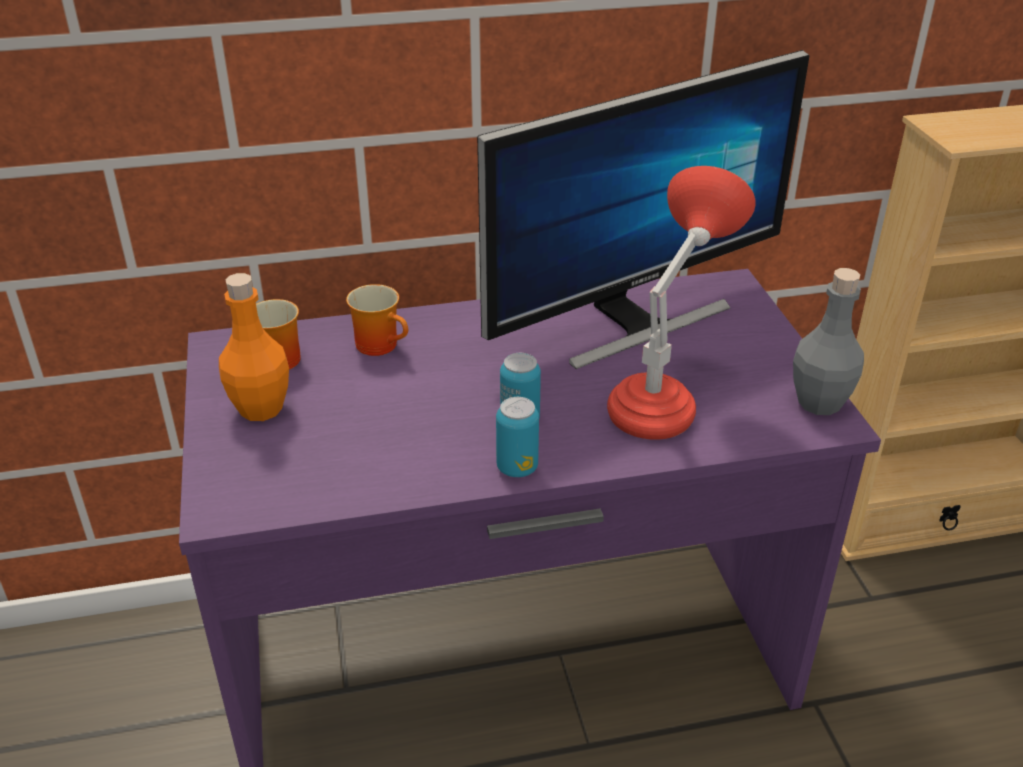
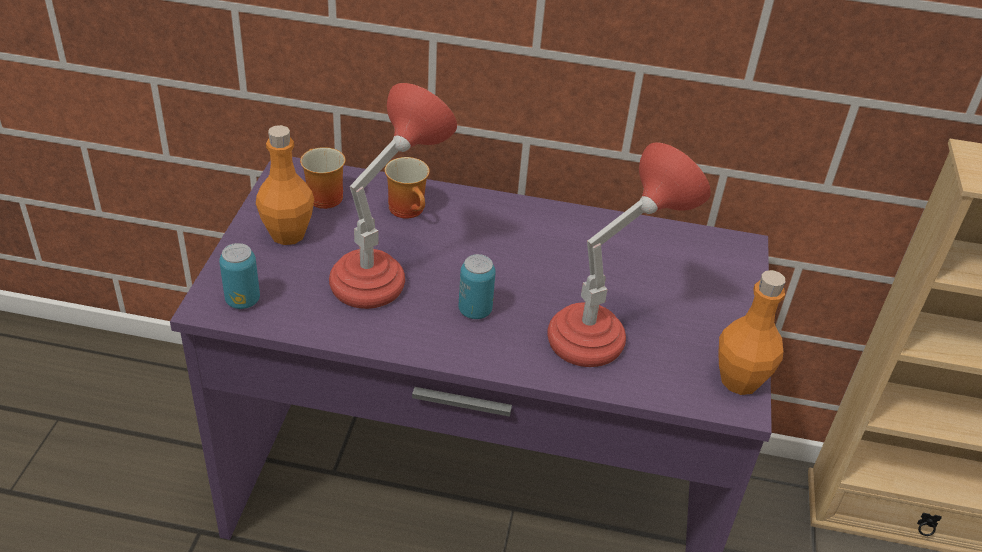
camera: 20 degrees right, 5 degrees up
(398, 416) = (384, 274): none -> red table lamp
(517, 467) = (447, 349): can -> can (242, 300)
(633, 320) = (629, 253): monitor -> none
(819, 403) = (740, 380): grey bottle -> orange bottle

